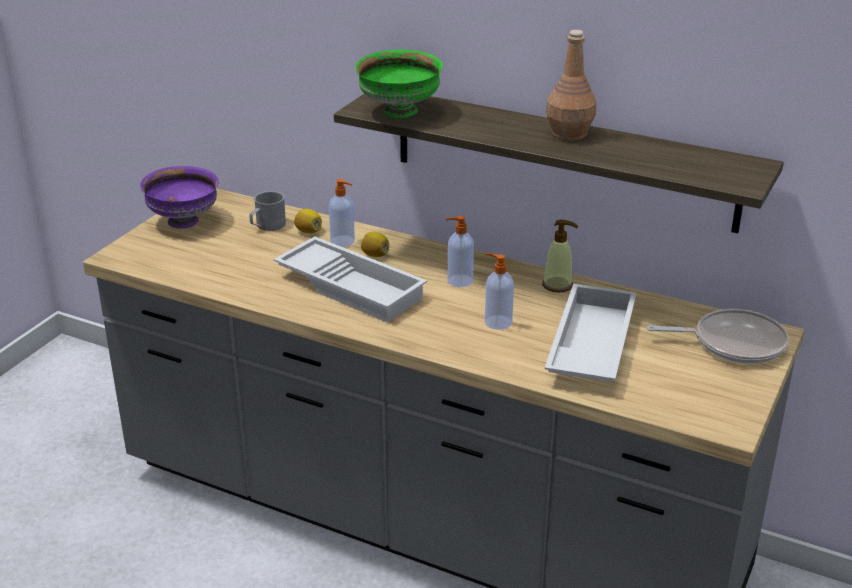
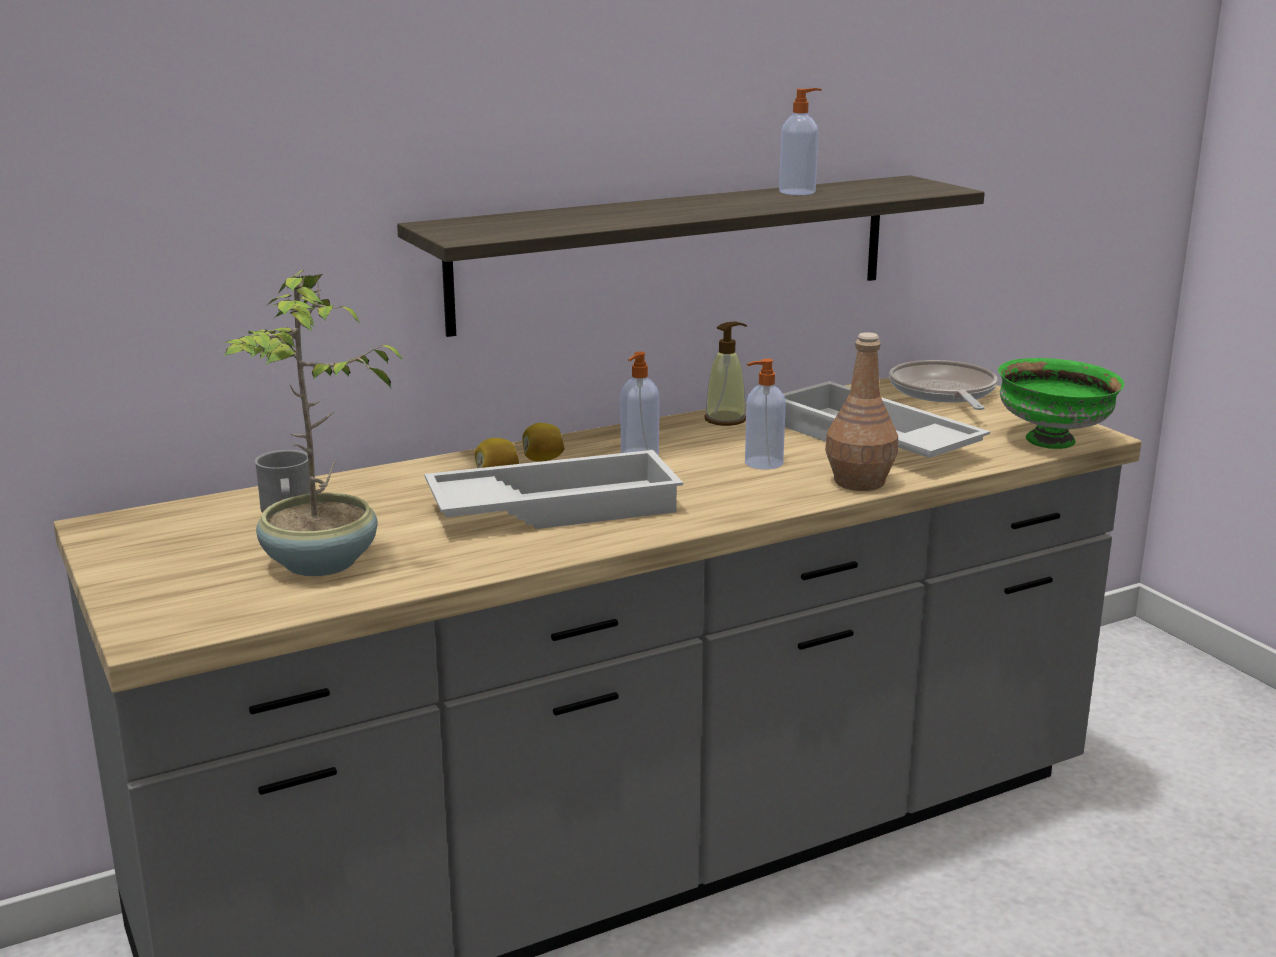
camera: 55 degrees left, 10 degrees down
(184, 221) = (150, 558): purple bowl -> none
(218, 259) = (320, 564): none -> potted plant
(308, 231) = (357, 493): lemon -> lemon (542, 460)
(343, 241) = (426, 482): soap dispenser -> soap dispenser (798, 192)
(400, 112) = (513, 228): green bowl -> green bowl (1053, 441)
(568, 134) = (718, 200): brown bottle -> brown bottle (859, 482)
(733, 343) = (943, 393): frying pan -> frying pan turned 45 degrees counterclockwise

